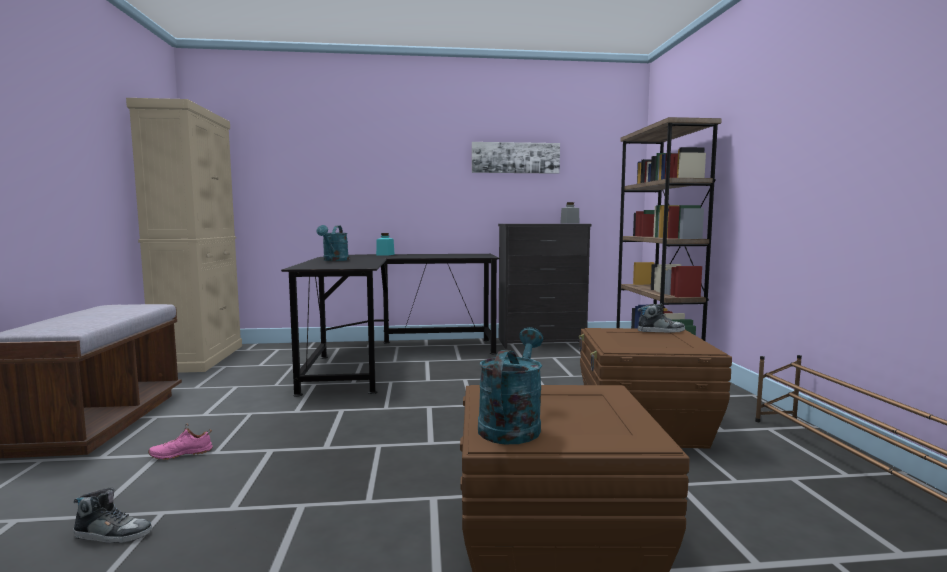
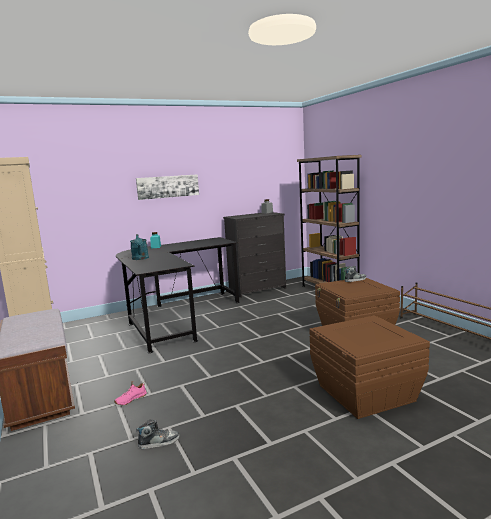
camera: 20 degrees left, 5 degrees up
(512, 425) = (357, 342): turquoise watering can -> none
(515, 158) = (230, 172): picture -> picture (168, 186)

